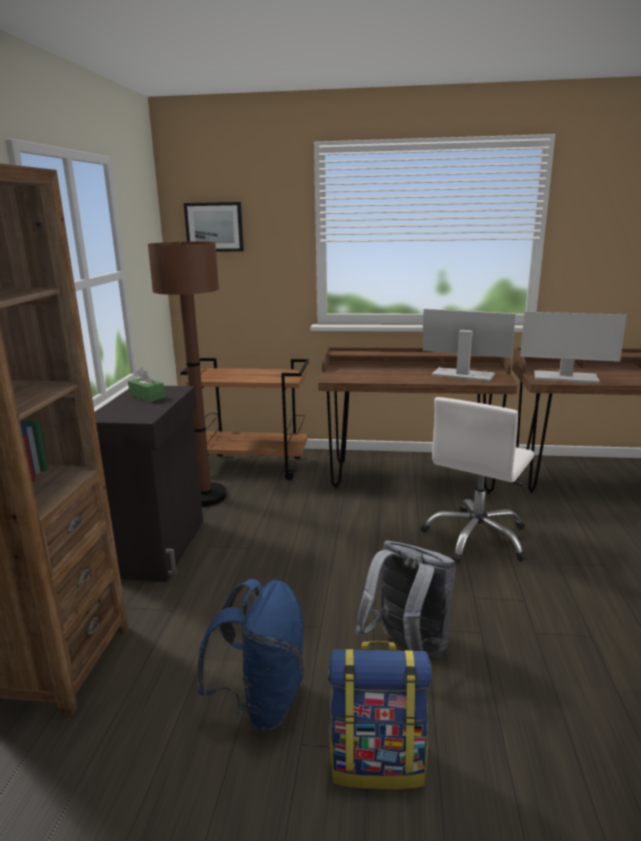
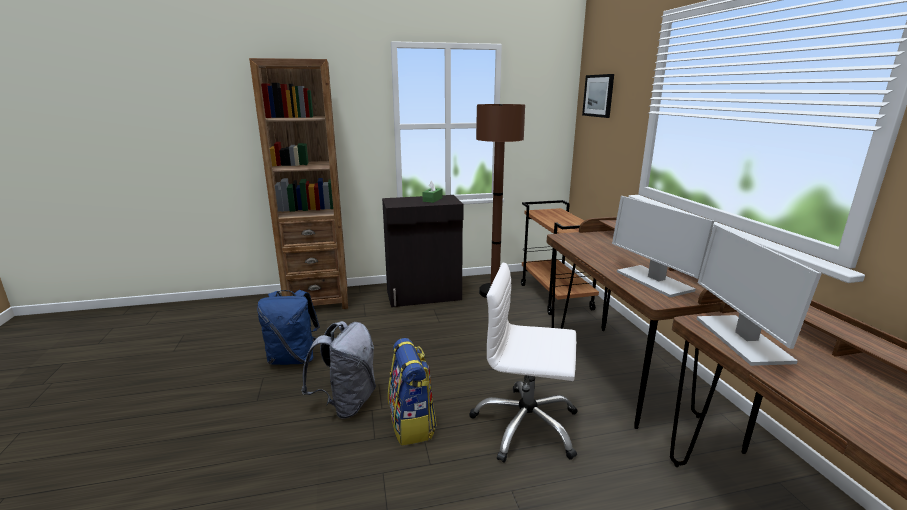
camera: 70 degrees right, 0 degrees up
(378, 761) = (248, 405): backpack -> backpack (412, 424)
(463, 375) = (653, 281): monitor -> monitor turned 150 degrees clockwise

